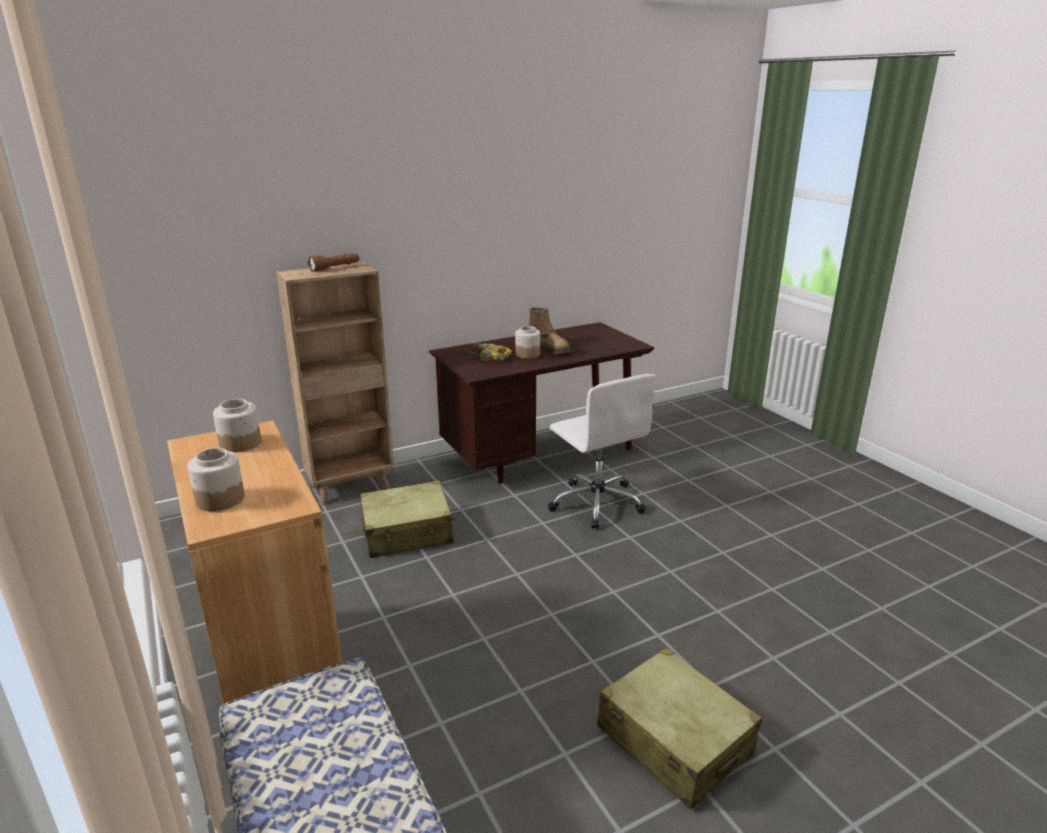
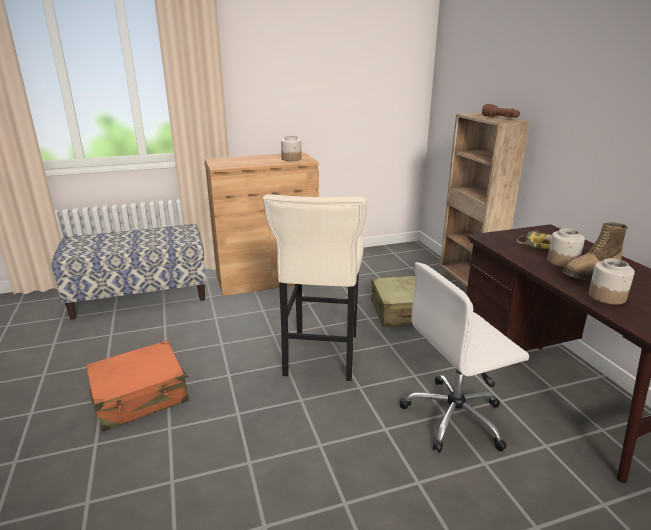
camera: 100 degrees right, 0 degrees up
(220, 499) = (236, 159): jar -> jar (607, 296)
(529, 587) = (320, 357): none -> beige stool
(674, 740) = (140, 396): beige suitcase -> orange suitcase

